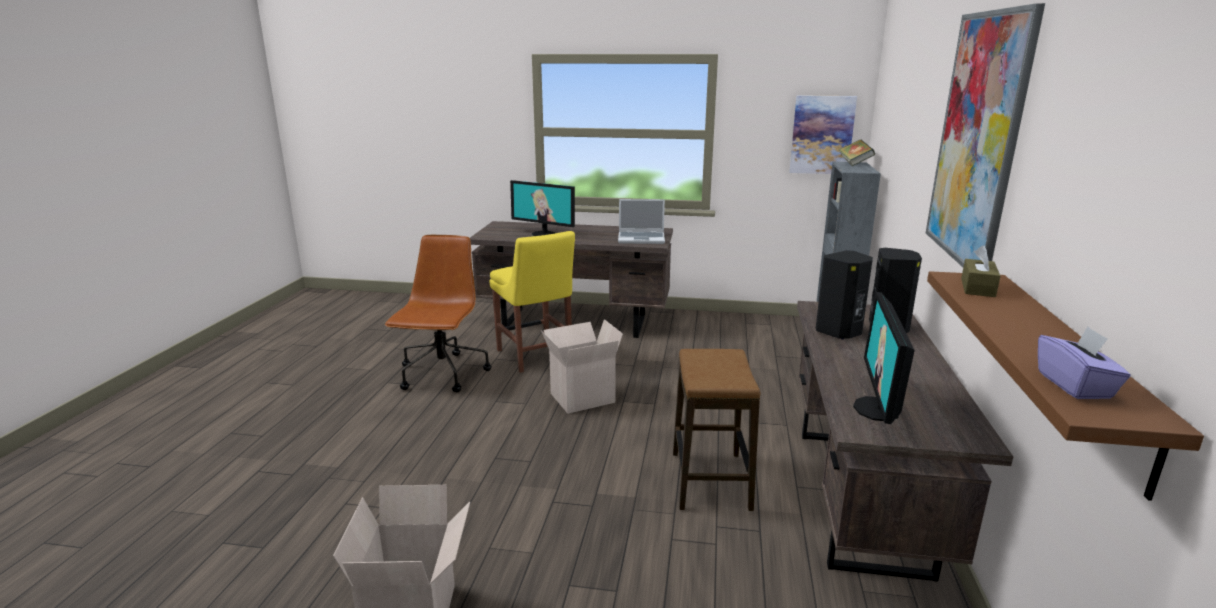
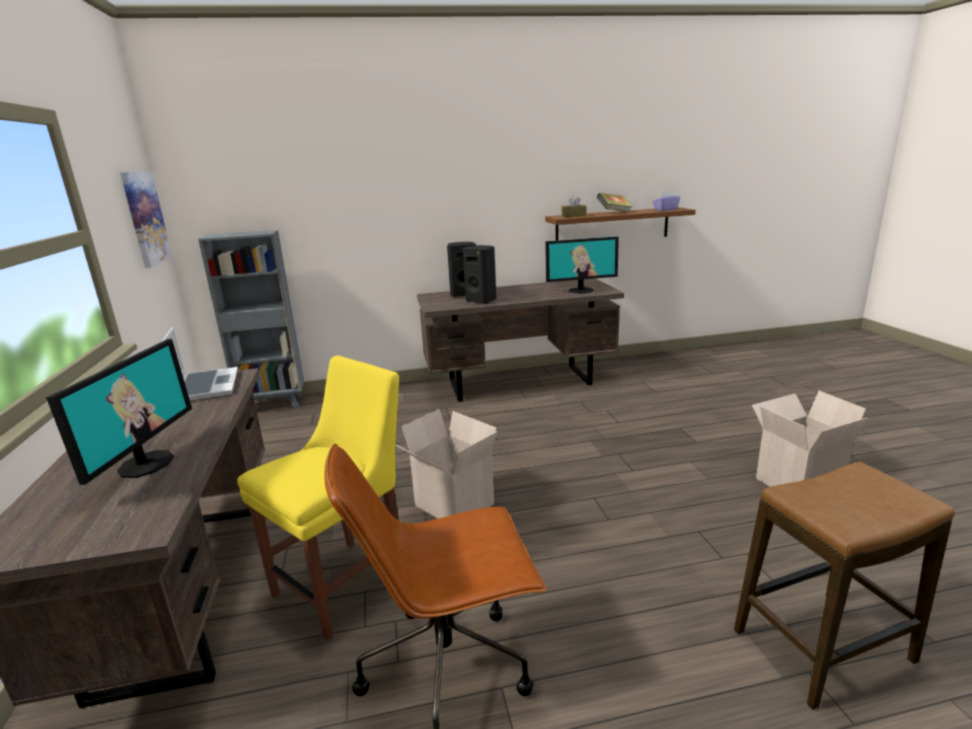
camera: 110 degrees left, 0 degrees up
(710, 480) = (544, 421): stool -> stool (822, 646)
(855, 163) = (218, 235): book -> book (614, 212)
(977, 140) = (476, 162): picture -> none

